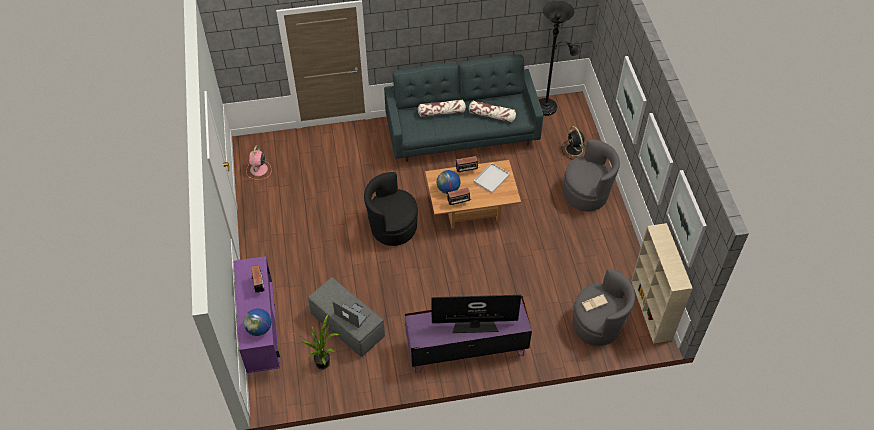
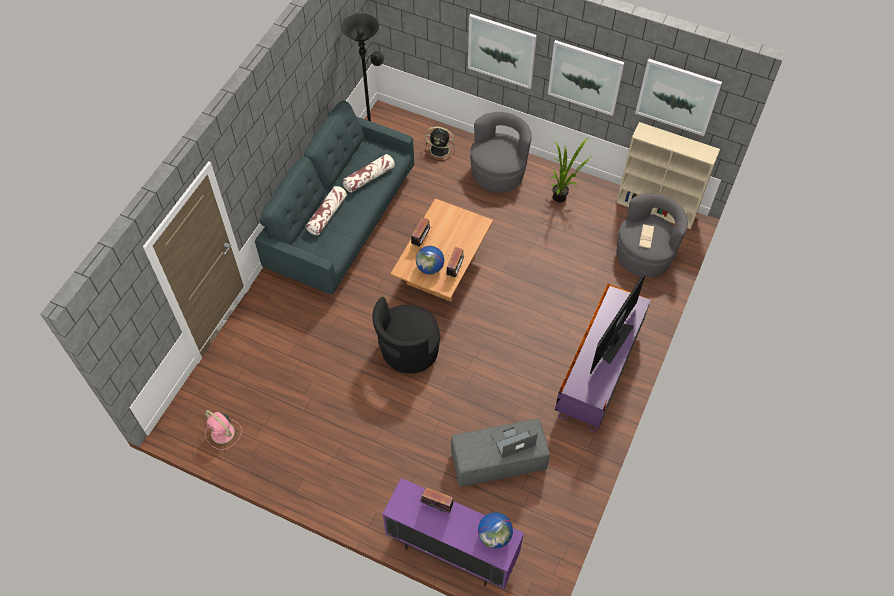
camera: 55 degrees left, 5 degrees up
(325, 366) = (531, 510): potted plant -> potted plant (562, 197)
(491, 178) = (445, 224): white tray -> none

